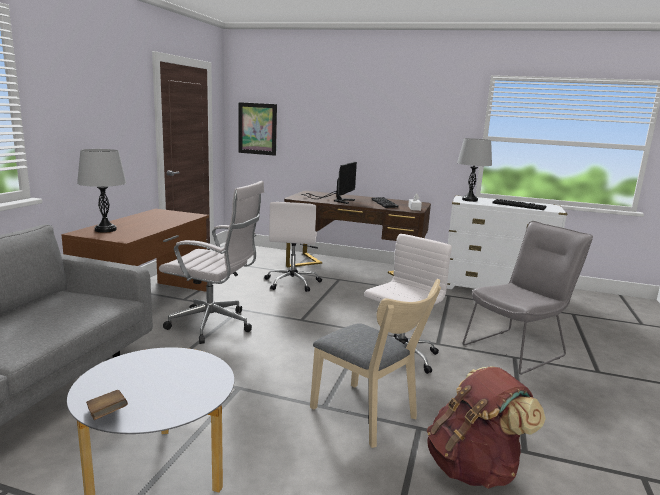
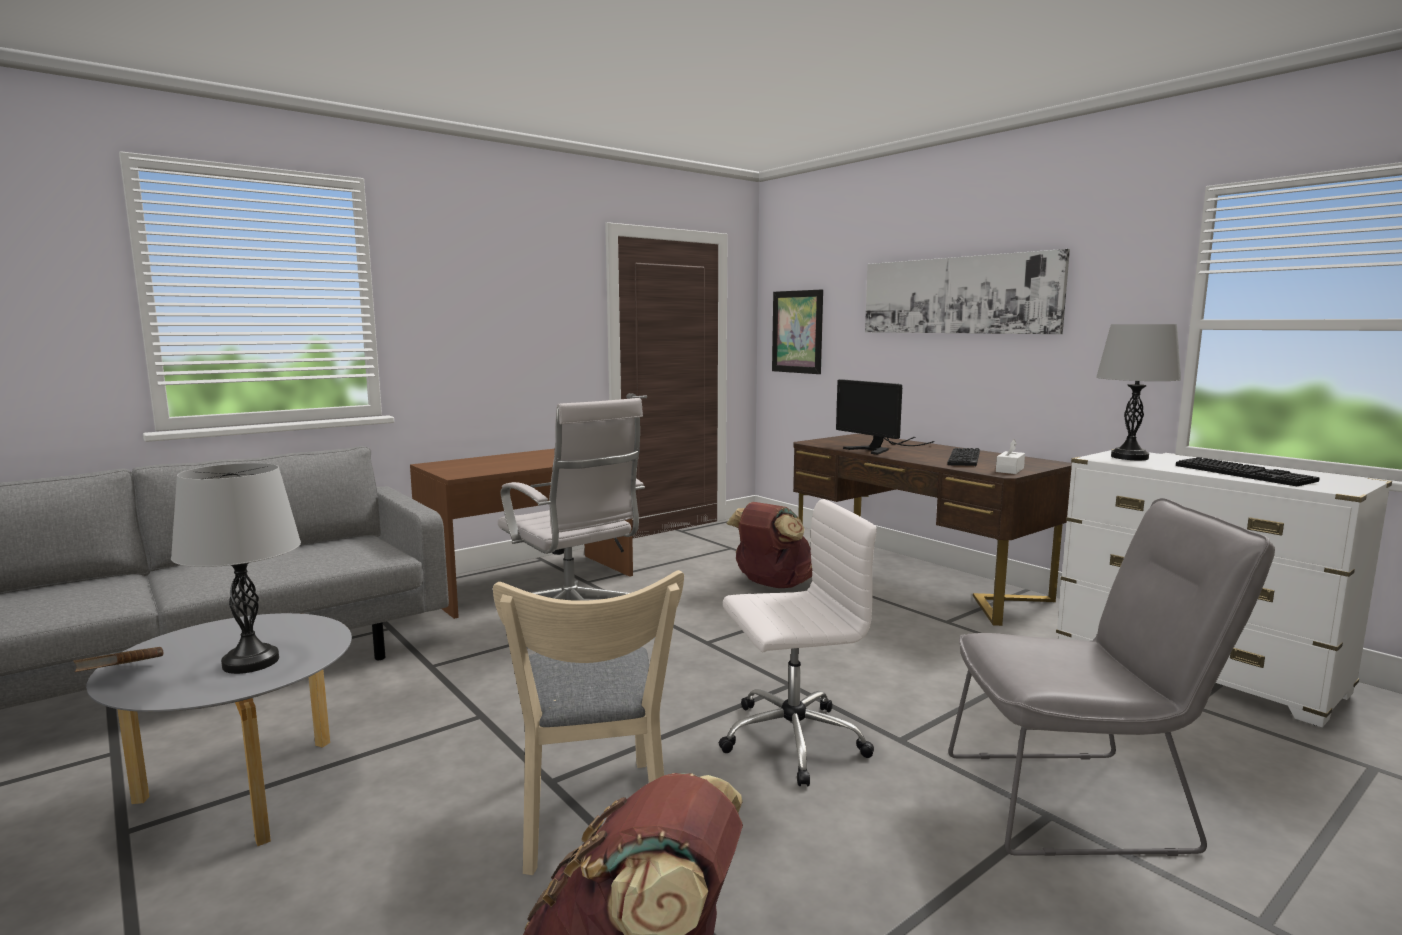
camera: 35 degrees right, 5 degrees down
(105, 230) = (464, 464): grey table lamp -> grey table lamp (251, 662)
(292, 282) = (773, 585): white office chair -> brown backpack
(336, 200) = (879, 449): monitor -> monitor turned 90 degrees clockwise
(366, 115) = (957, 295): none -> picture

